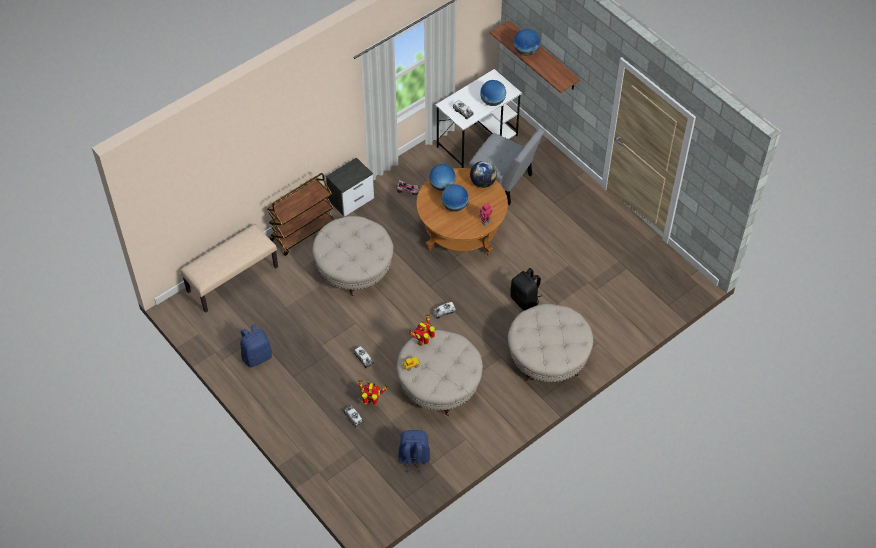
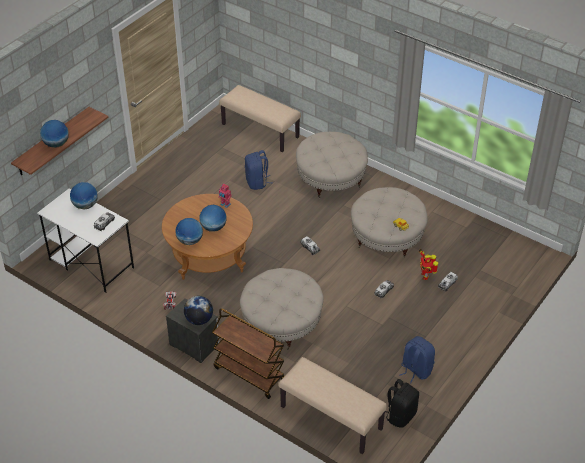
camera: 105 degrees left, 10 degrees down
(414, 459) = (466, 238): blue backpack -> blue backpack (257, 182)
(423, 341) = (373, 223): toy robot -> none
(483, 182) = (178, 214): globe -> globe (199, 320)
(503, 182) = (142, 236): grey chair -> none
(525, 300) = (277, 200): black backpack -> black backpack (400, 415)
(648, 309) = (260, 131): none -> beige bench

